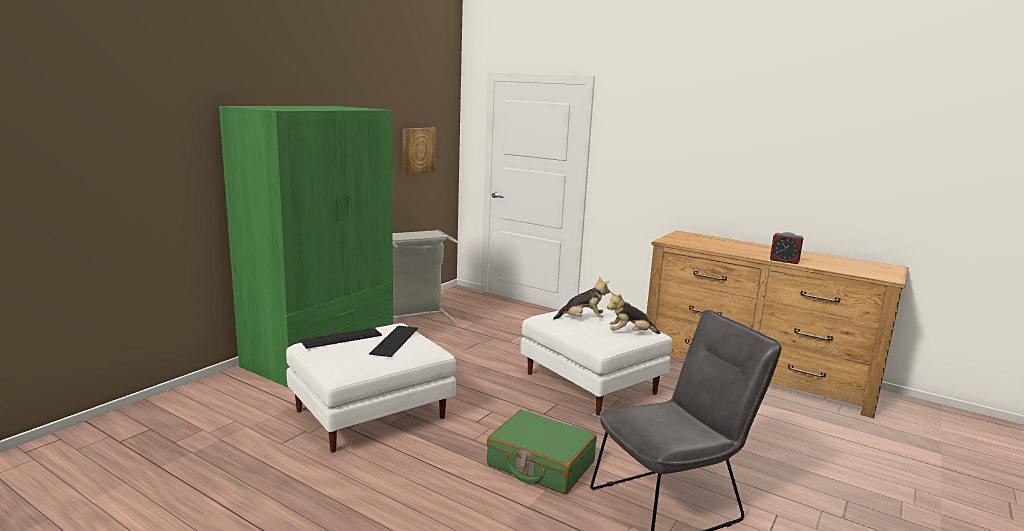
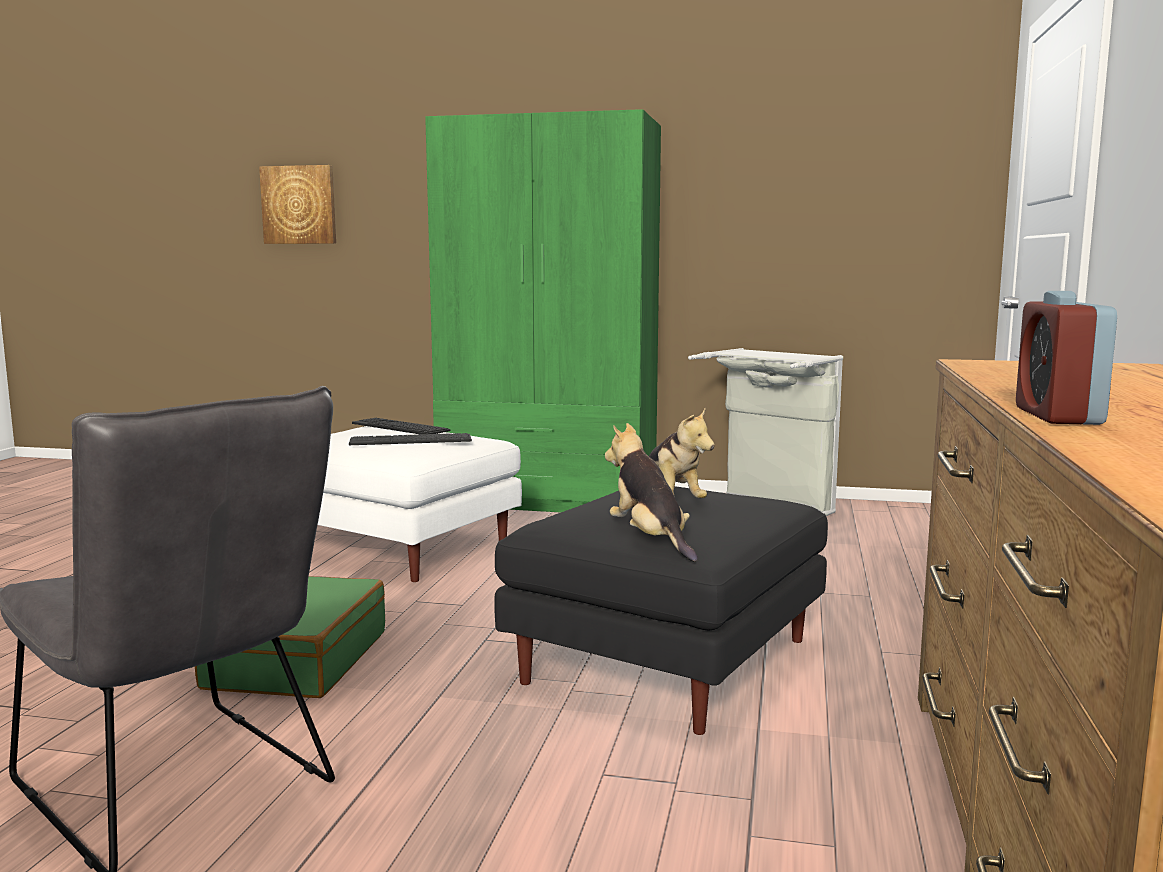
camera: 70 degrees right, 5 degrees down
(417, 150) = (862, 208): picture -> picture (299, 205)
(592, 384) = (667, 663): white ottoman -> black ottoman

